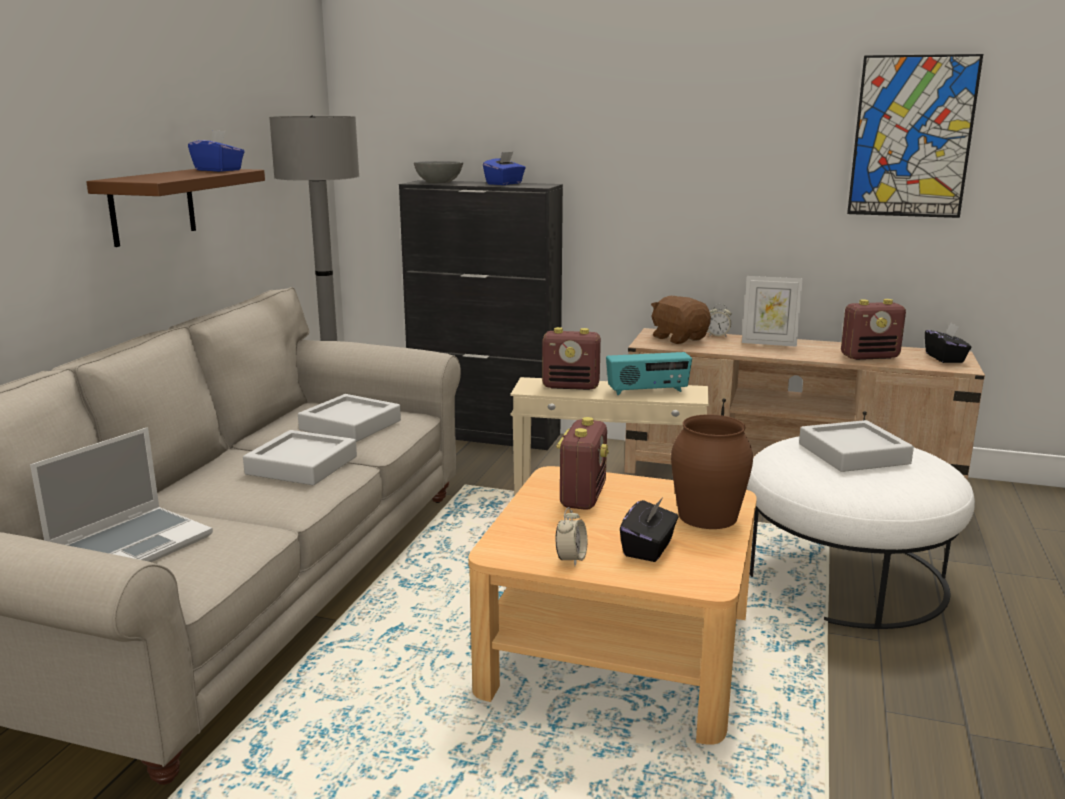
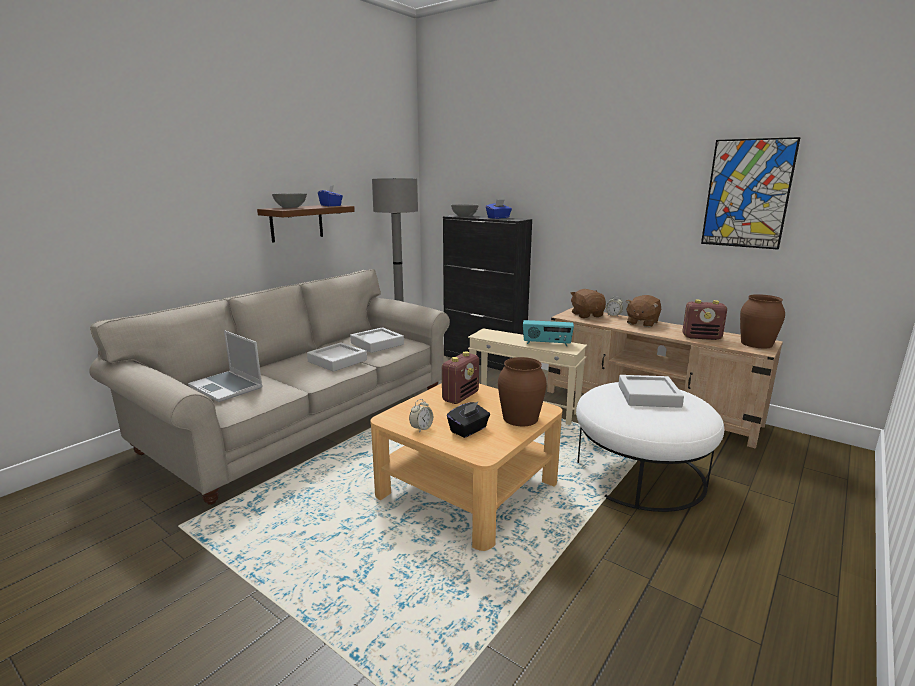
camera: 20 degrees right, 0 degrees up
(132, 545) = (227, 387): laptop -> laptop turned 75 degrees clockwise
(150, 176) = (290, 207): none -> grey bowl
(571, 386) = (505, 336): radio -> none
(769, 343) = (642, 323): picture frame -> brown plush toy
(945, 358) = (756, 343): black tissue box -> brown vase

